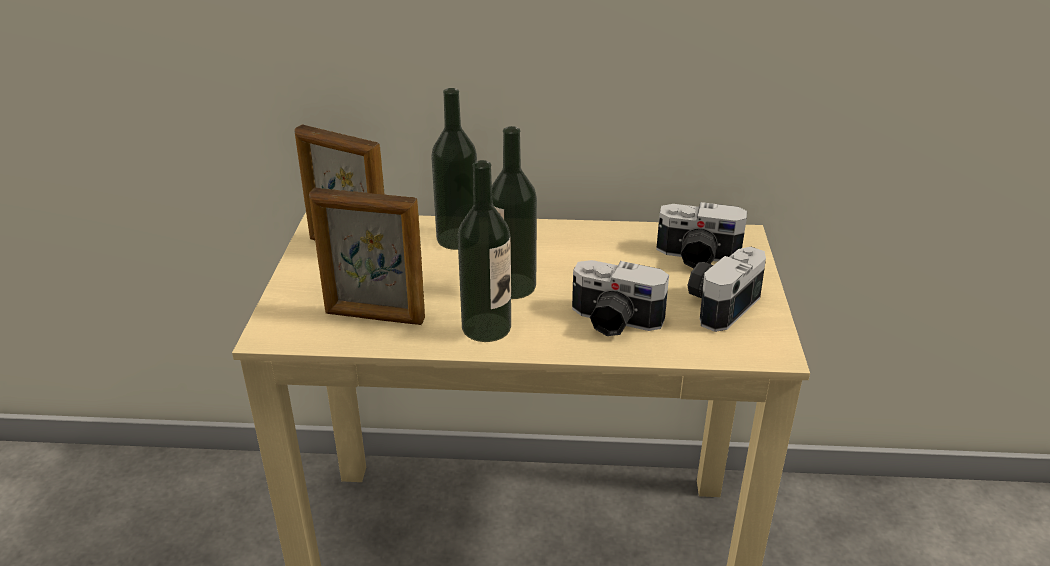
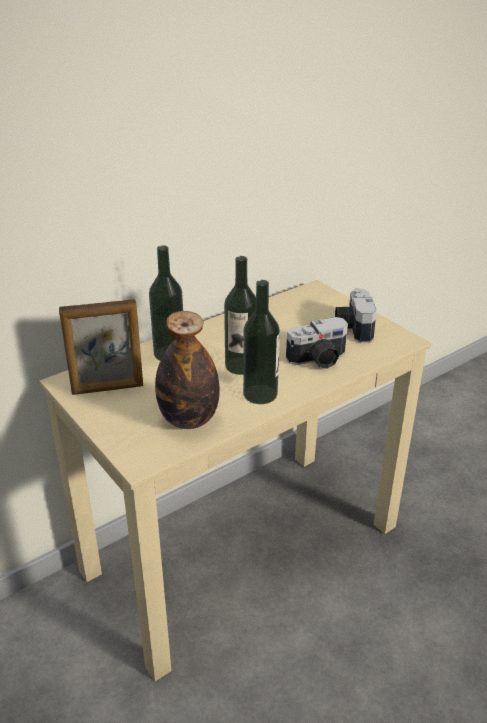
camera: 40 degrees left, 0 degrees up
(374, 317) = (189, 419): picture frame -> bottle
(697, 258) = (311, 309): camera -> none

